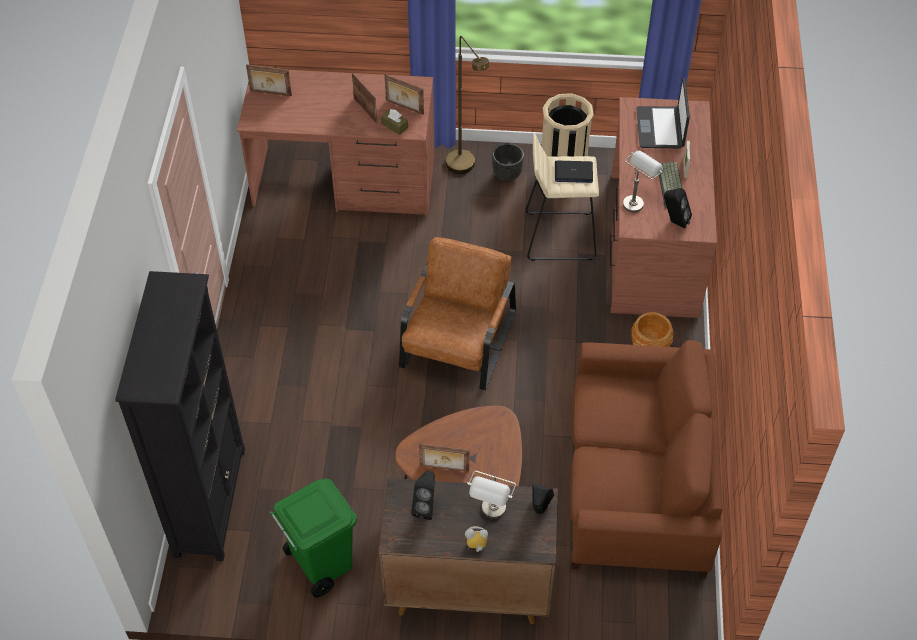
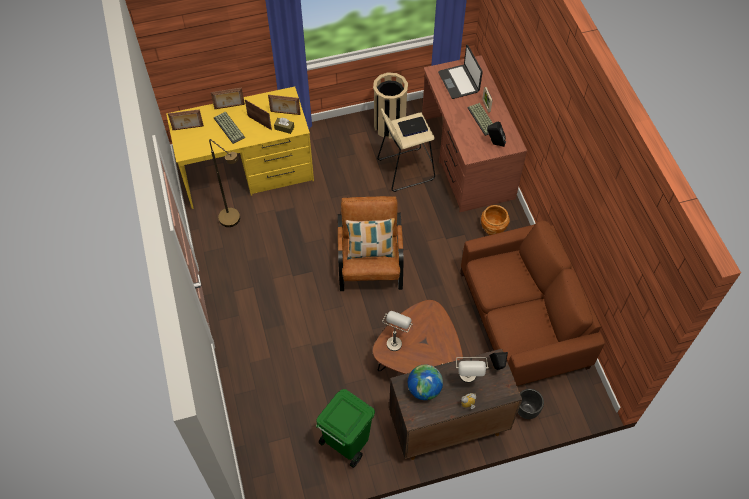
camera: 20 degrees left, 5 degrees up
(210, 501) = (253, 425): black bookcase -> none
(324, 107) = (230, 128): none -> keyboard
(345, 181) = (248, 172): brown desk -> yellow desk
(426, 507) = (424, 389): black speaker -> globe
(444, 468) = (409, 354): picture frame -> picture frame (229, 107)
(451, 320) = (370, 251): none -> pillow
(465, 168) = (324, 140): brown floor lamp -> brown floor lamp (234, 221)
(507, 175) = (354, 137): black planter -> black planter (527, 410)
(637, 200) = (465, 136): grey table lamp -> grey table lamp (395, 339)

